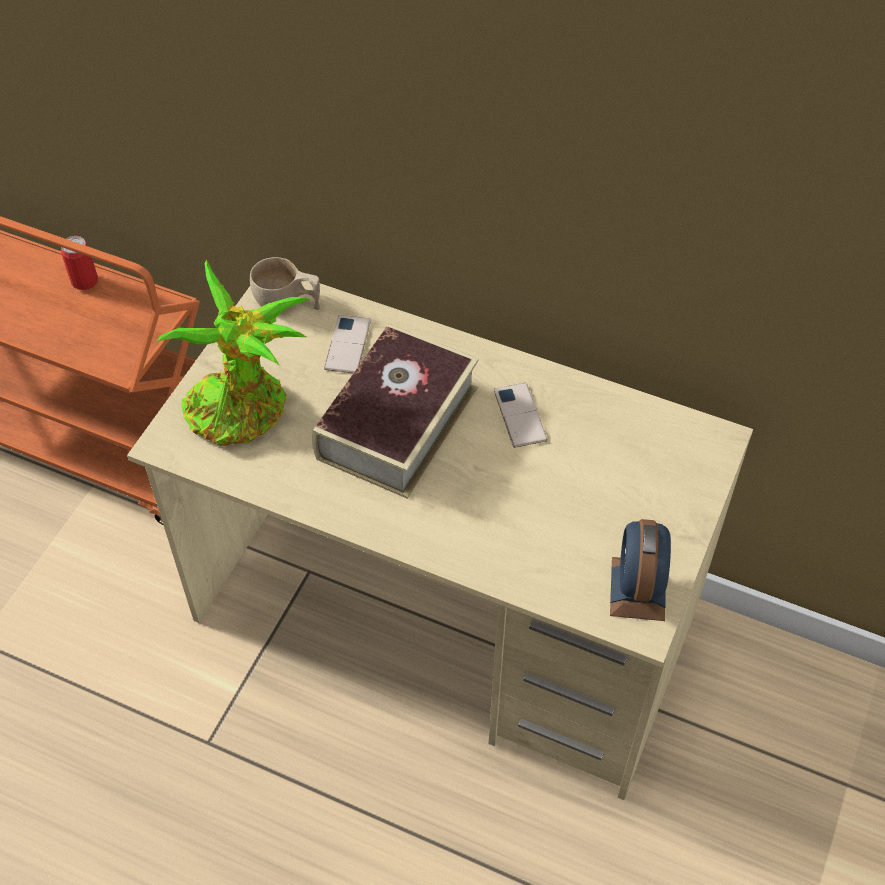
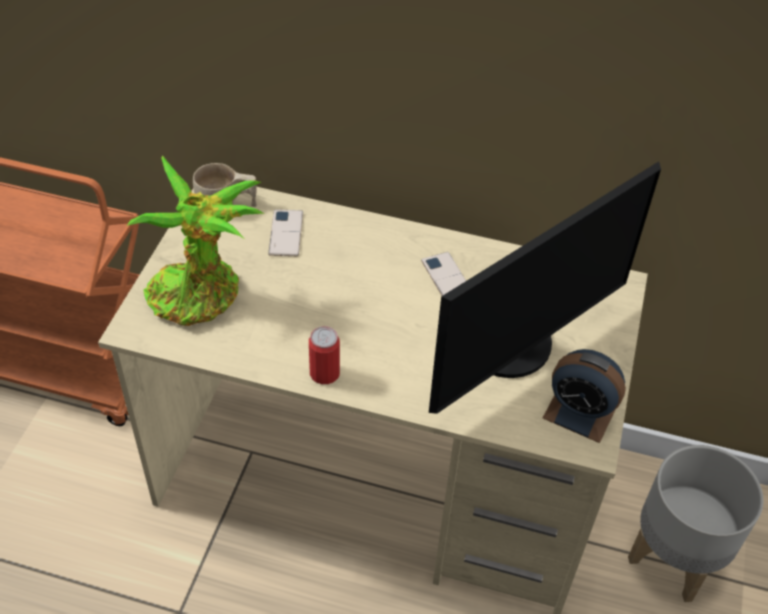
camera: 10 degrees left, 5 degrees down
(84, 281) = (33, 206): can -> can (324, 373)
(397, 423) = (341, 294): book -> none
(579, 505) = (514, 348): none -> monitor
(637, 588) = (579, 413): alarm clock -> alarm clock turned 60 degrees counterclockwise
(773, 746) = (676, 558): none -> grey planter

